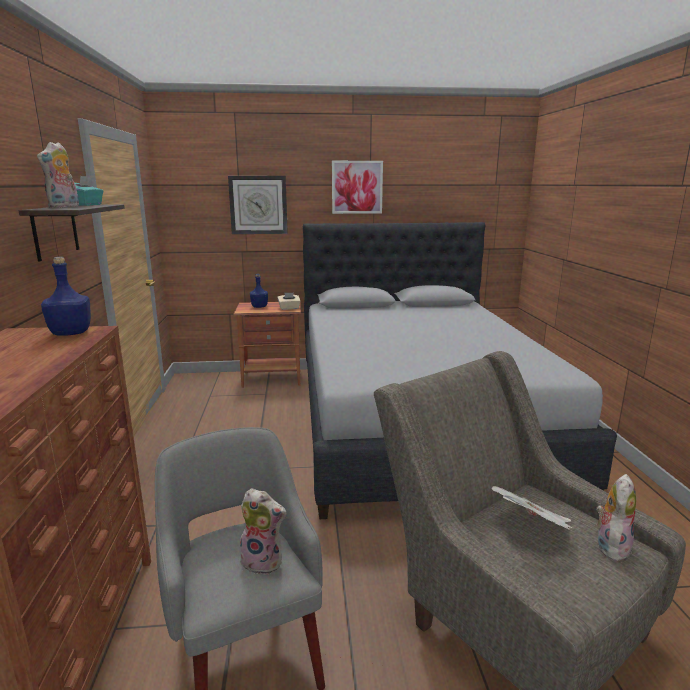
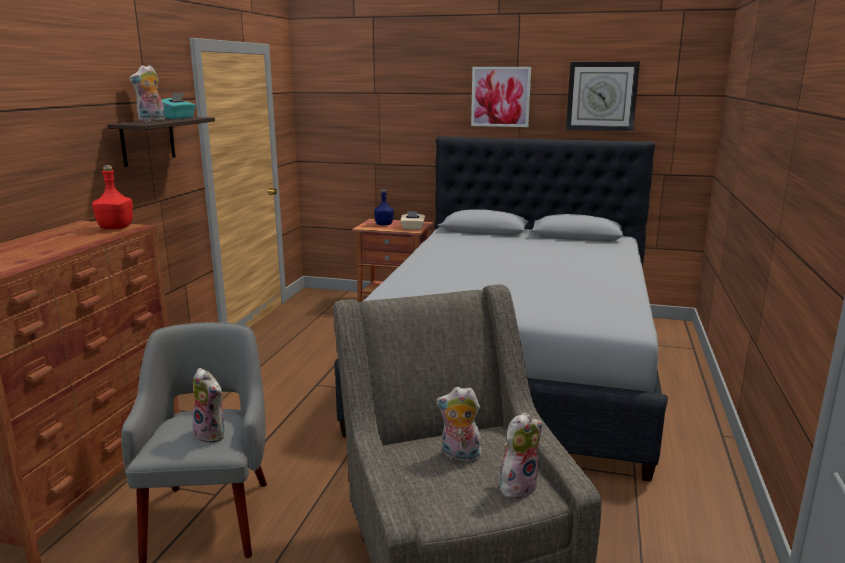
camera: 20 degrees right, 0 degrees up
(71, 333) = (116, 228): blue bottle -> red bottle
(258, 205) = (393, 115): wall clock -> wall clock (601, 96)
(532, 526) = (459, 456): newspaper -> plush toy

